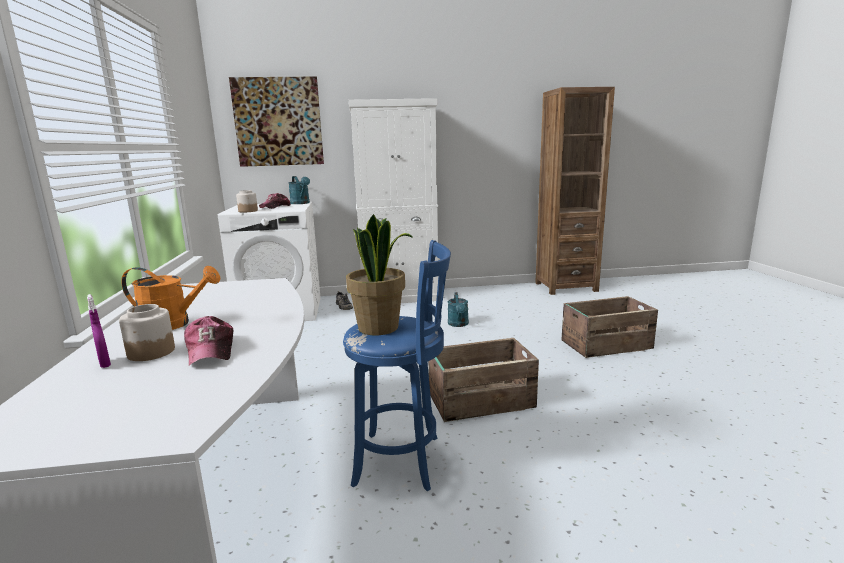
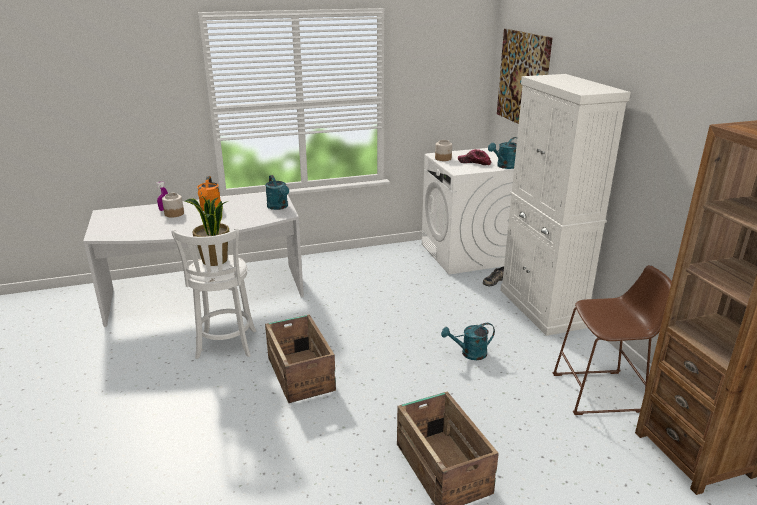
camera: 80 degrees right, 10 degrees up
(211, 350) = (171, 224): cap -> none
(237, 286) = (279, 207): none -> turquoise watering can
(403, 460) = (226, 346): blue stool -> white stool
(512, 296) = (602, 393): none -> brown stool

